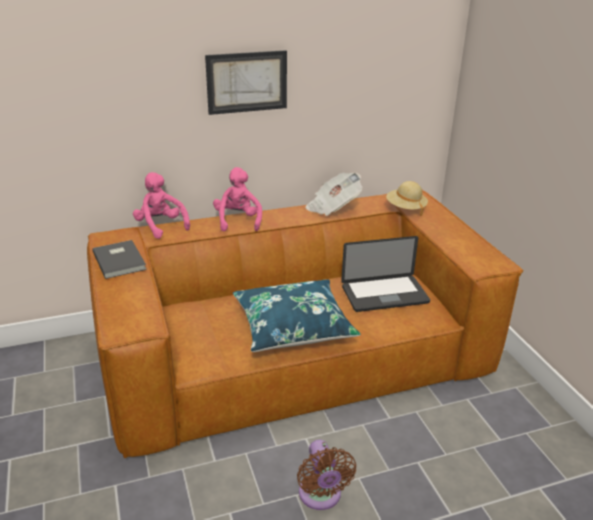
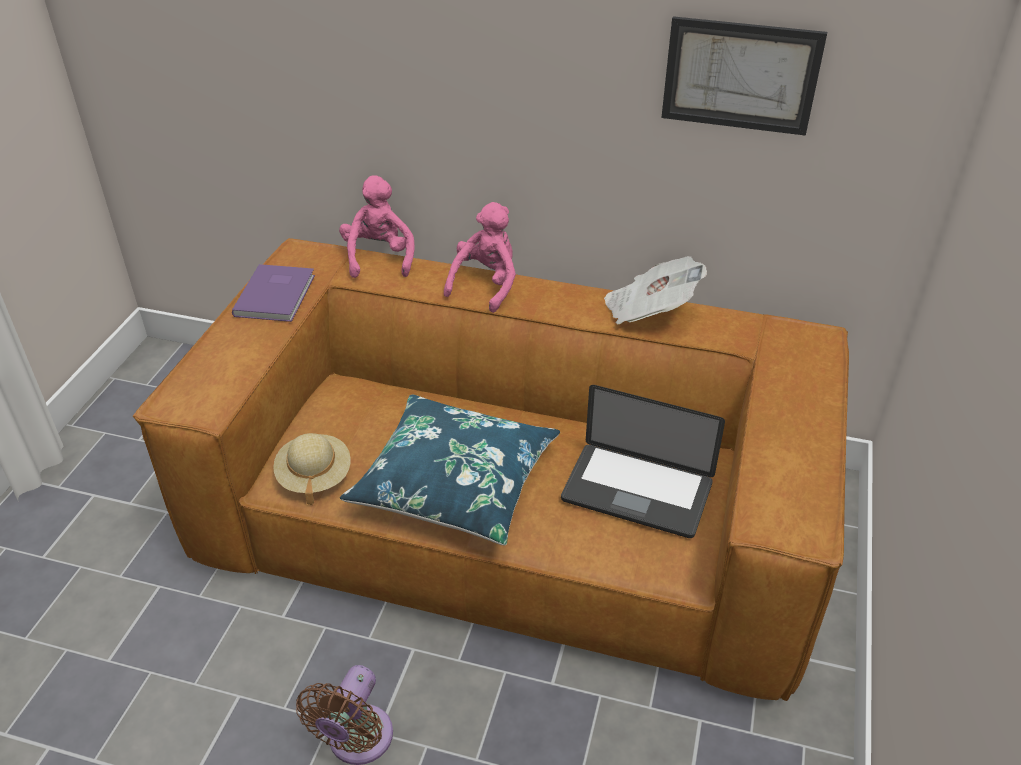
camera: 35 degrees right, 10 degrees up
(120, 260) = (277, 295): grey book -> purple book
(247, 82) = (533, 68): picture -> picture (740, 75)
(405, 208) = (768, 356): beige hat -> beige hat (314, 476)

